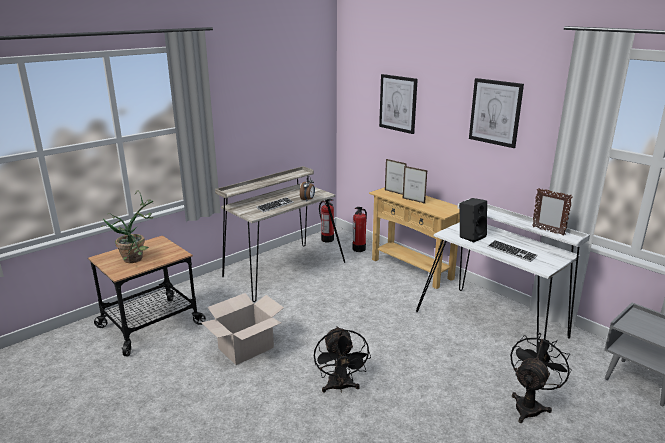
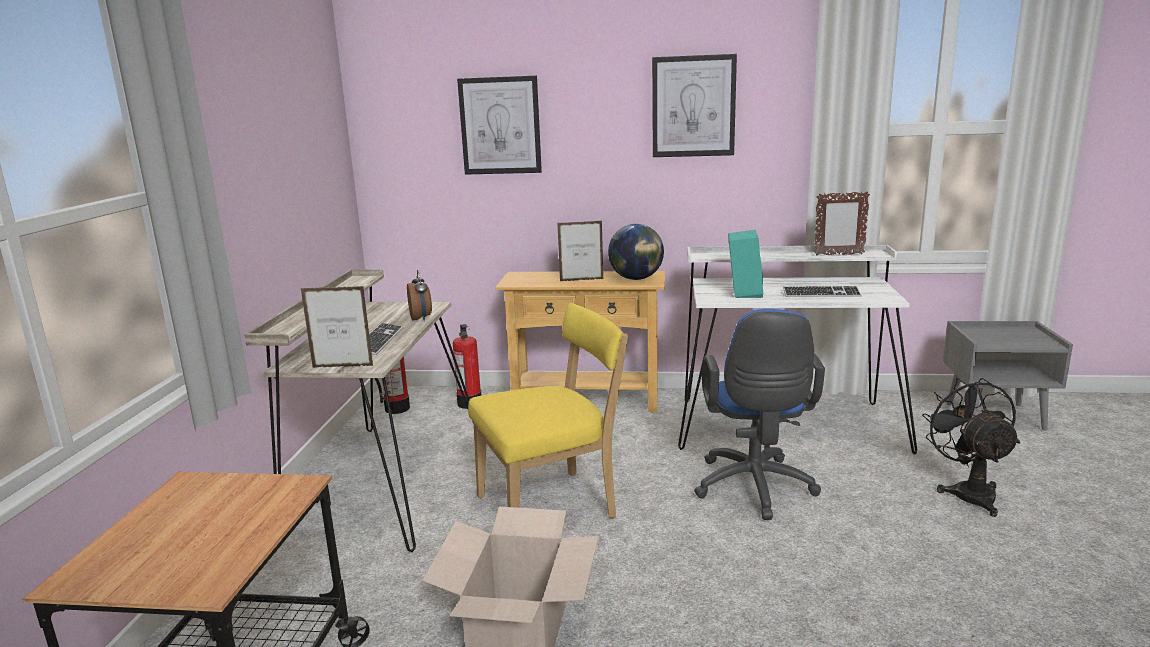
camera: 40 degrees left, 5 degrees down
(138, 259) = (203, 536): potted plant -> none
(324, 309) = (552, 506): none -> yellow chair
(340, 387) = (760, 602): black fan -> none
(394, 192) = (534, 278): picture frame -> picture frame (343, 366)
(418, 346) = (754, 489): none -> blue office chair
(440, 209) = (636, 279): none -> globe
(471, 236) = (743, 293): black speaker -> turquoise speaker

